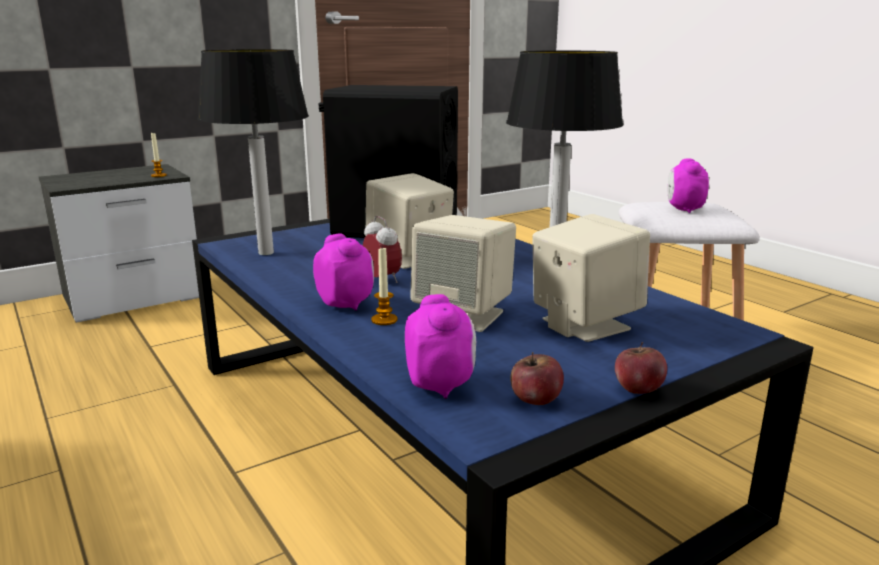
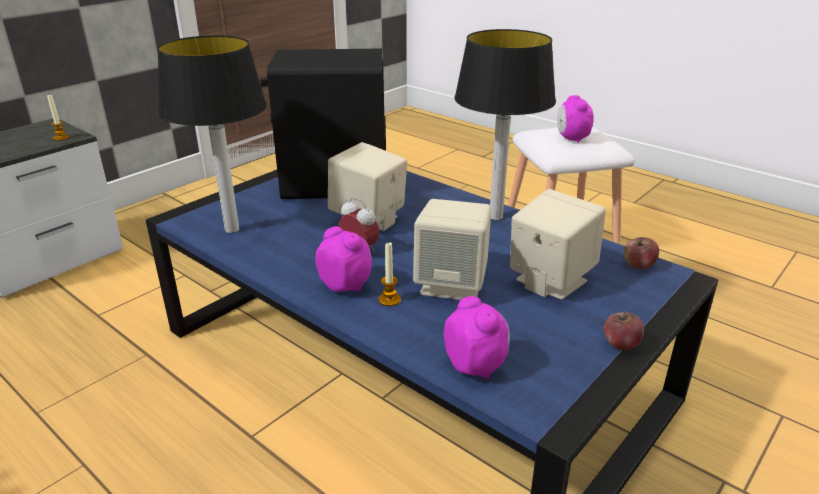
camera: 15 degrees left, 10 degrees up
(535, 400) = (553, 368): apple -> apple (638, 265)

